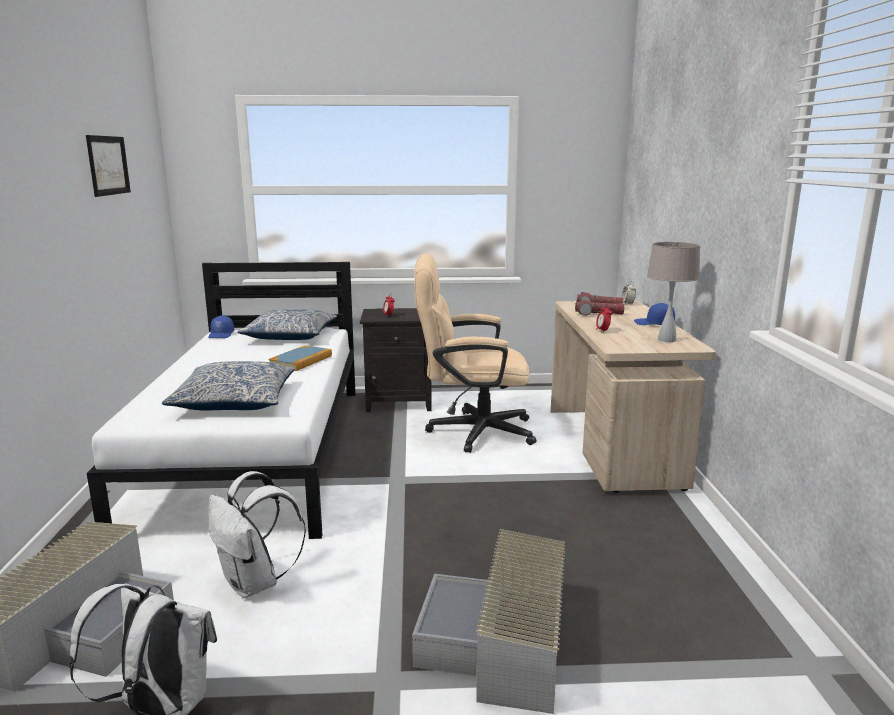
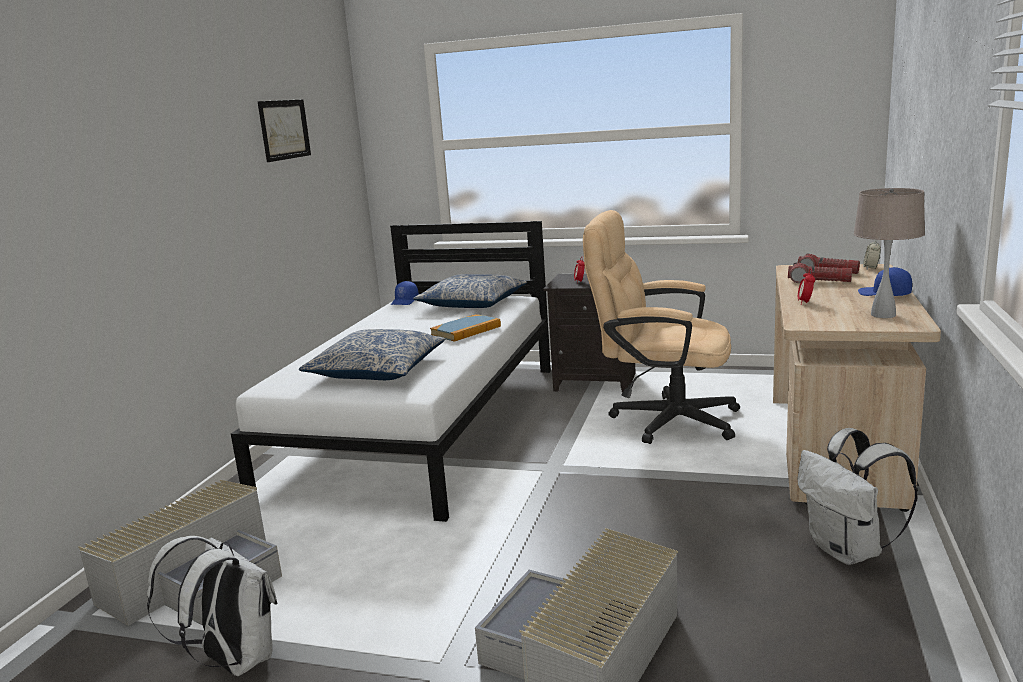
camera: 20 degrees right, 0 degrees up
(255, 583) = (363, 558): white backpack -> white backpack (848, 551)

